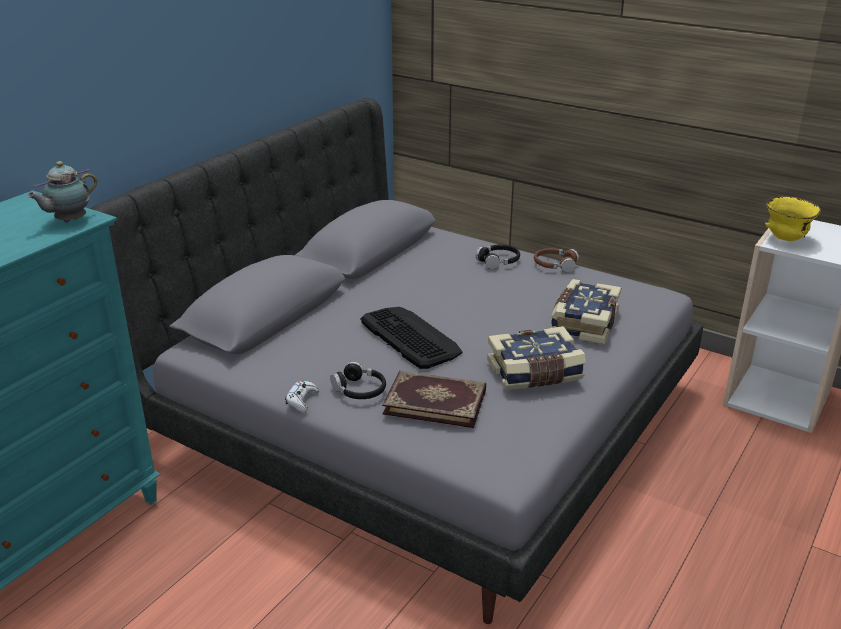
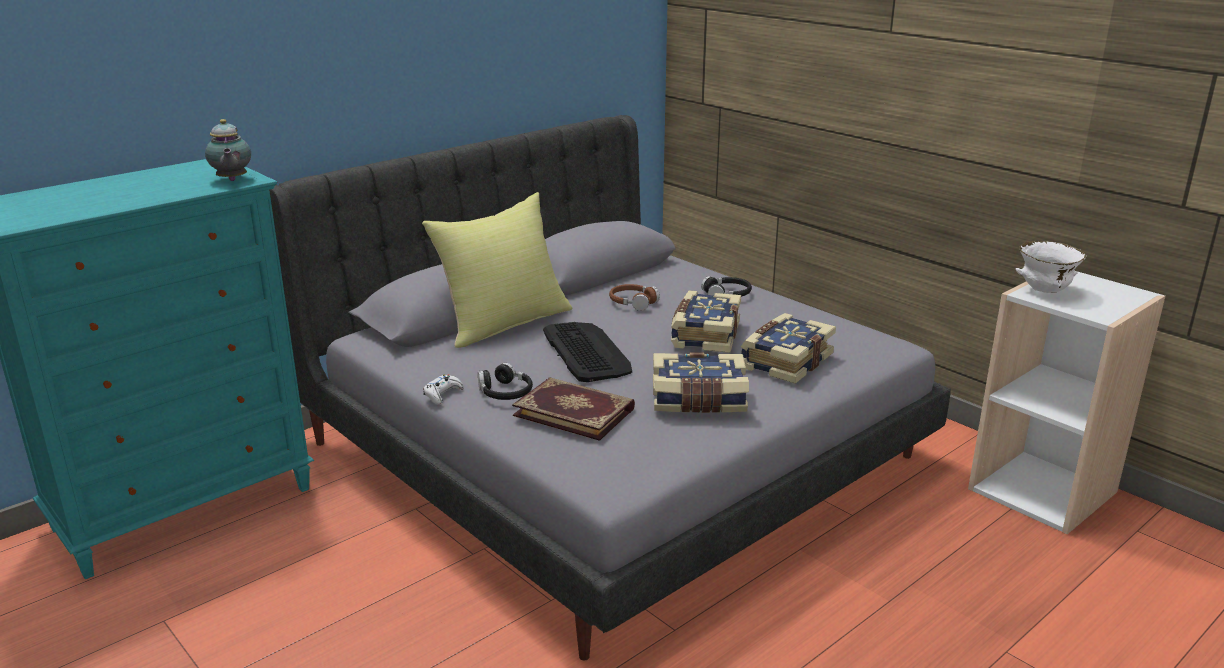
camera: 15 degrees right, 5 degrees down
(69, 221) = (232, 180): teapot -> teapot turned 75 degrees counterclockwise
(317, 315) = (504, 323): none -> yellow pillow
(502, 305) = (704, 335): none -> book
(555, 265) = (788, 305): brown headphones -> brown headphones (633, 302)
(785, 239) = (1044, 291): yellow bowl -> white bowl

